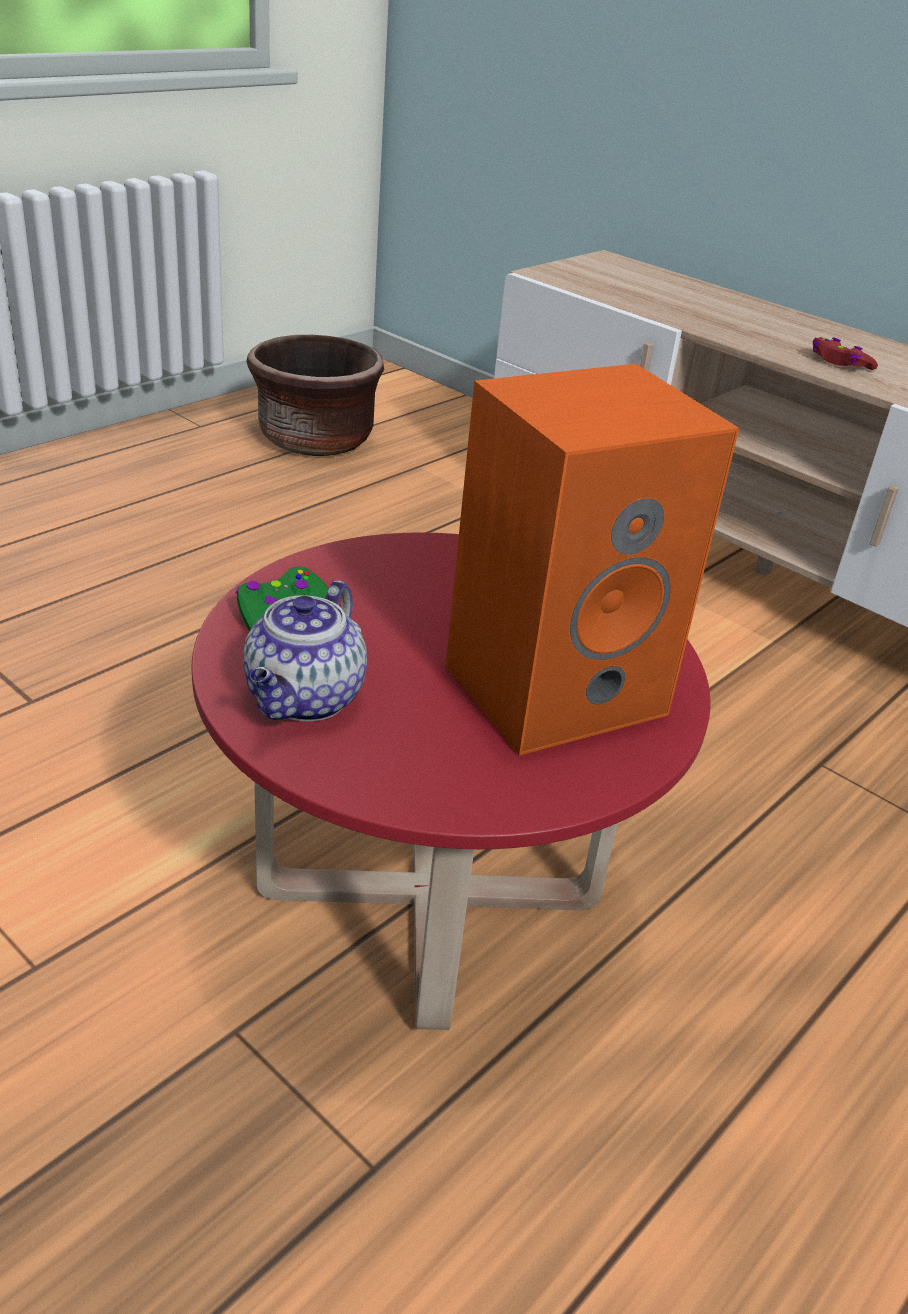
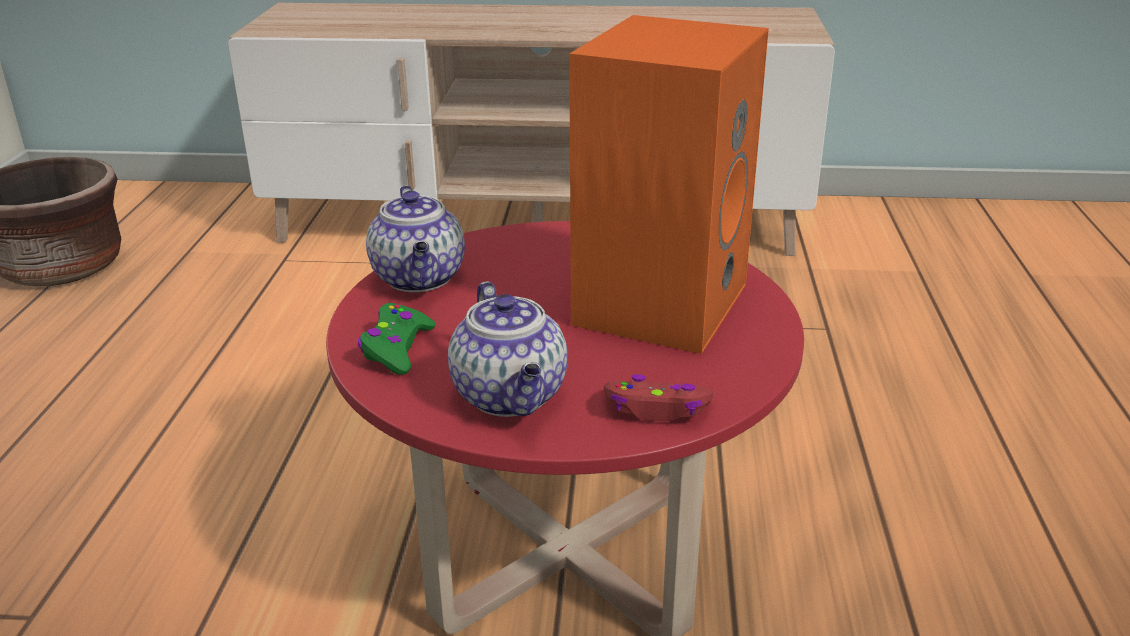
camera: 35 degrees left, 5 degrees down
(386, 561) = (420, 279): none -> teapot
(839, 362) = (558, 28): red game controller -> red game controller (657, 409)

